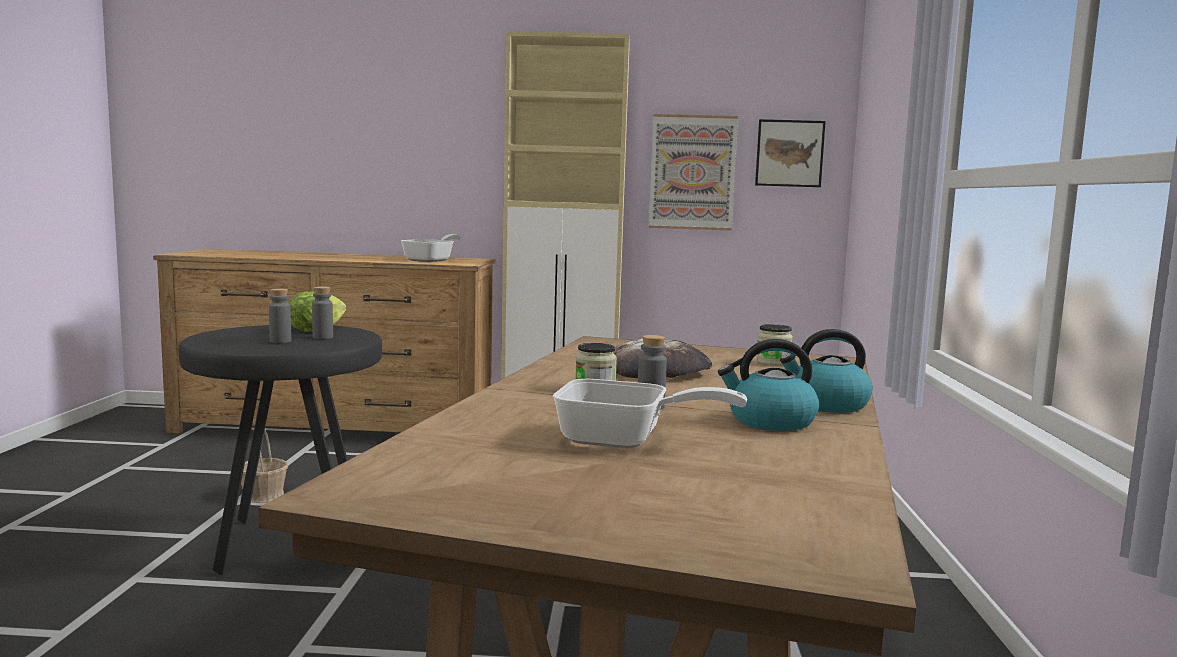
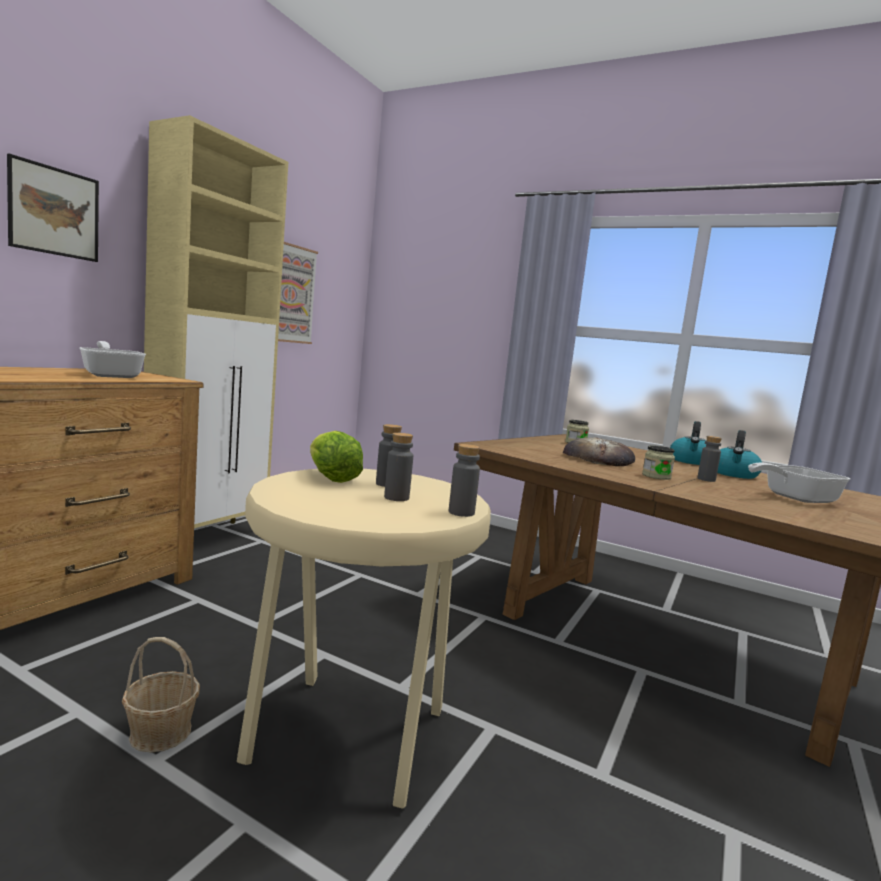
camera: 65 degrees left, 0 degrees up
(258, 351) = (461, 512): none -> grey bottle
(290, 544) = (352, 739): black stool -> beige stool
(625, 440) = (793, 498): frying pan -> frying pan turned 150 degrees counterclockwise
(789, 153) = (340, 286): picture -> picture (54, 211)

